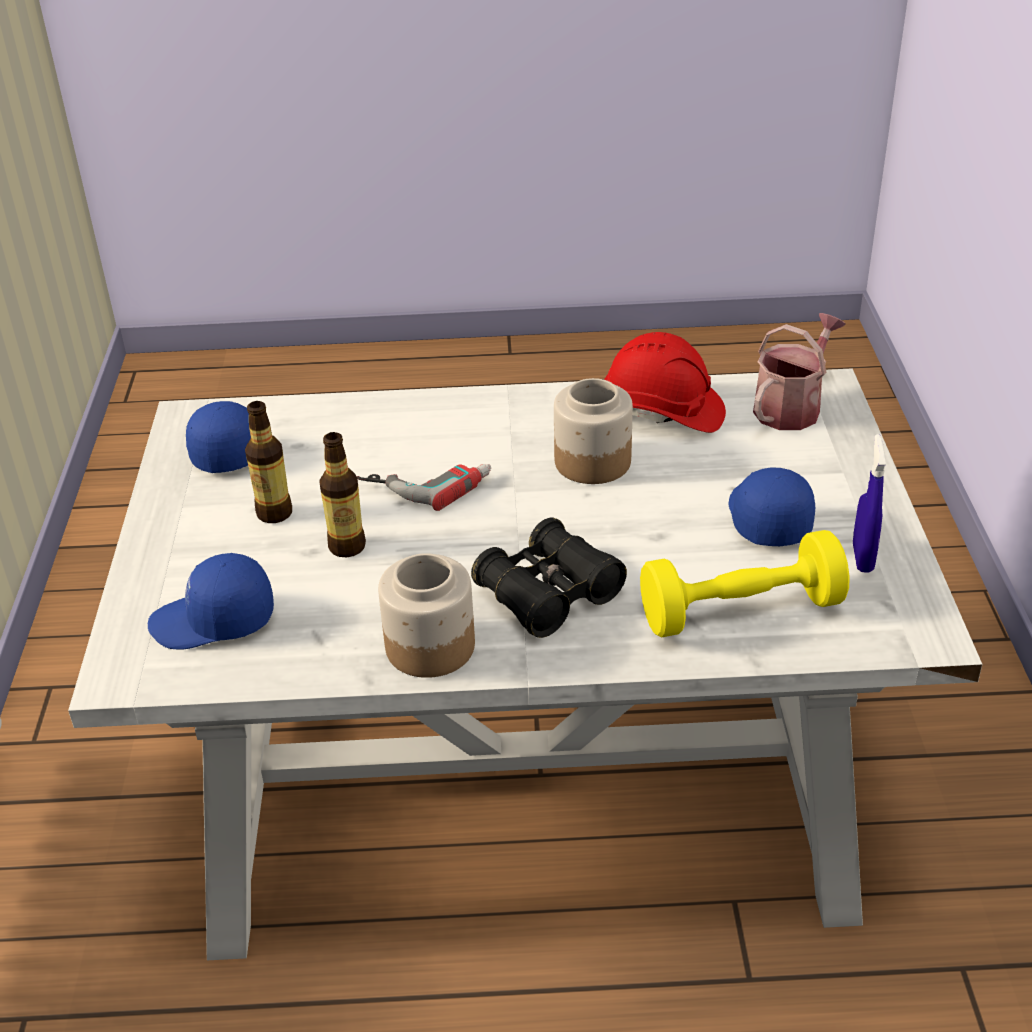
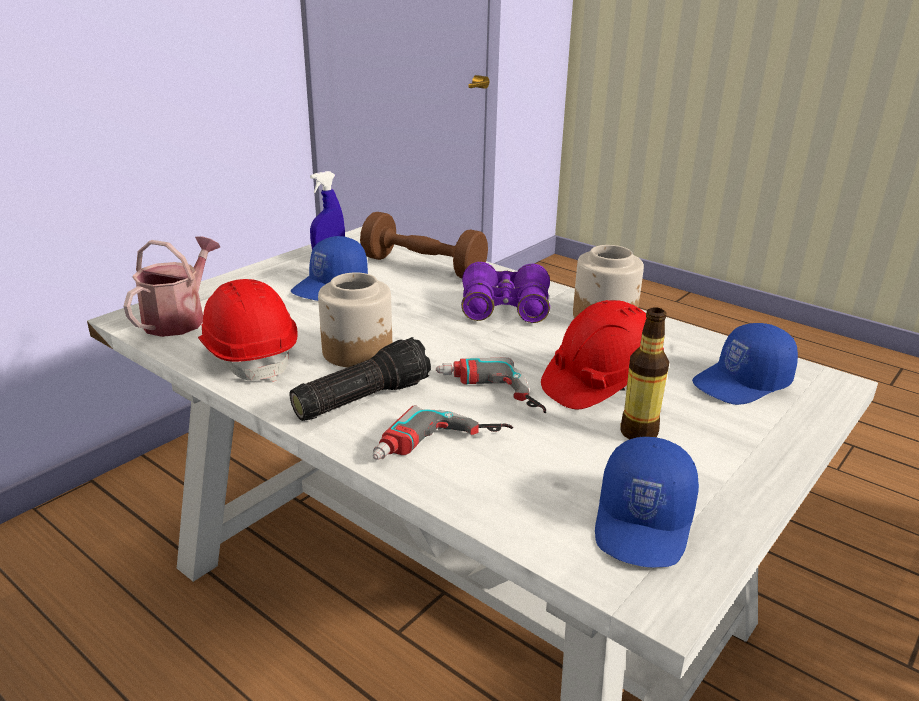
camera: 140 degrees left, 10 degrees down
(213, 621) = (742, 383): blue cap -> blue cap turned 120 degrees clockwise
(347, 546) = (601, 383): bottle -> red hard hat
(403, 426) = (441, 449): none -> power drill
(517, 429) = (362, 397): none -> flashlight
(548, 594) = (505, 308): black binoculars -> purple binoculars
(741, 611) = (423, 267): yellow dumbbell -> brown dumbbell
(791, 407) = (179, 319): watering can -> watering can turned 120 degrees clockwise

